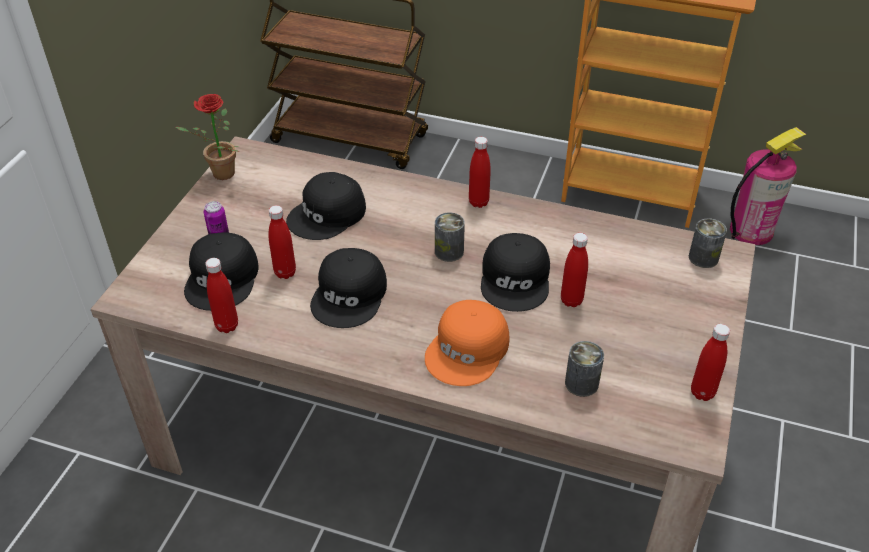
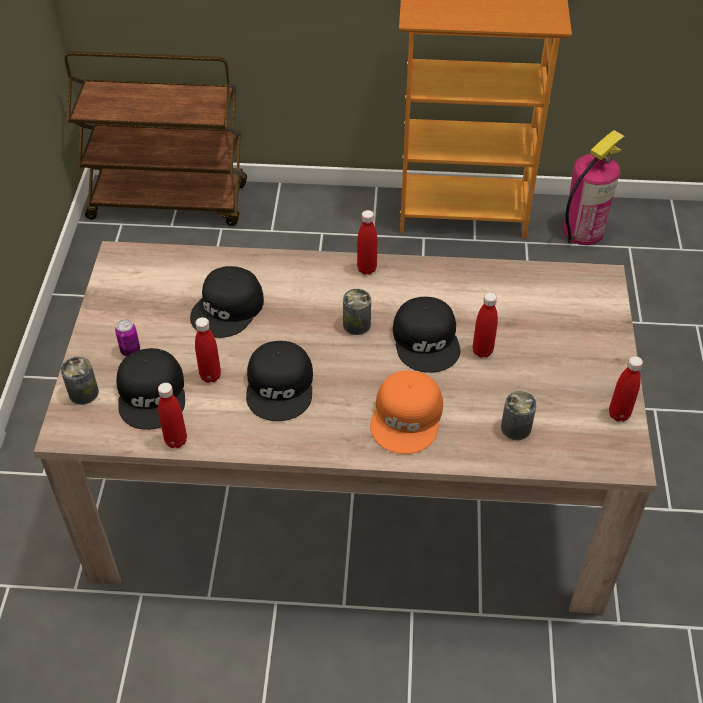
camera: 15 degrees left, 5 degrees up
(219, 175) = (103, 286): potted plant -> none
(703, 258) = (583, 287): can -> can (83, 393)

